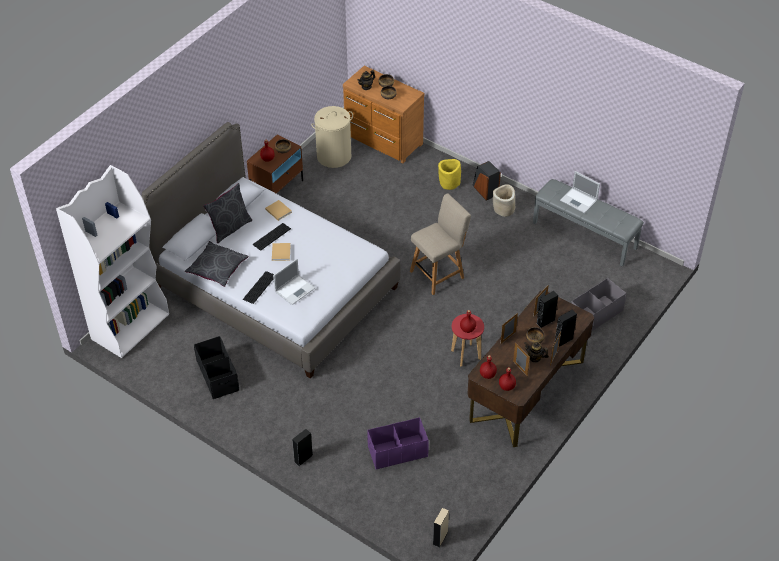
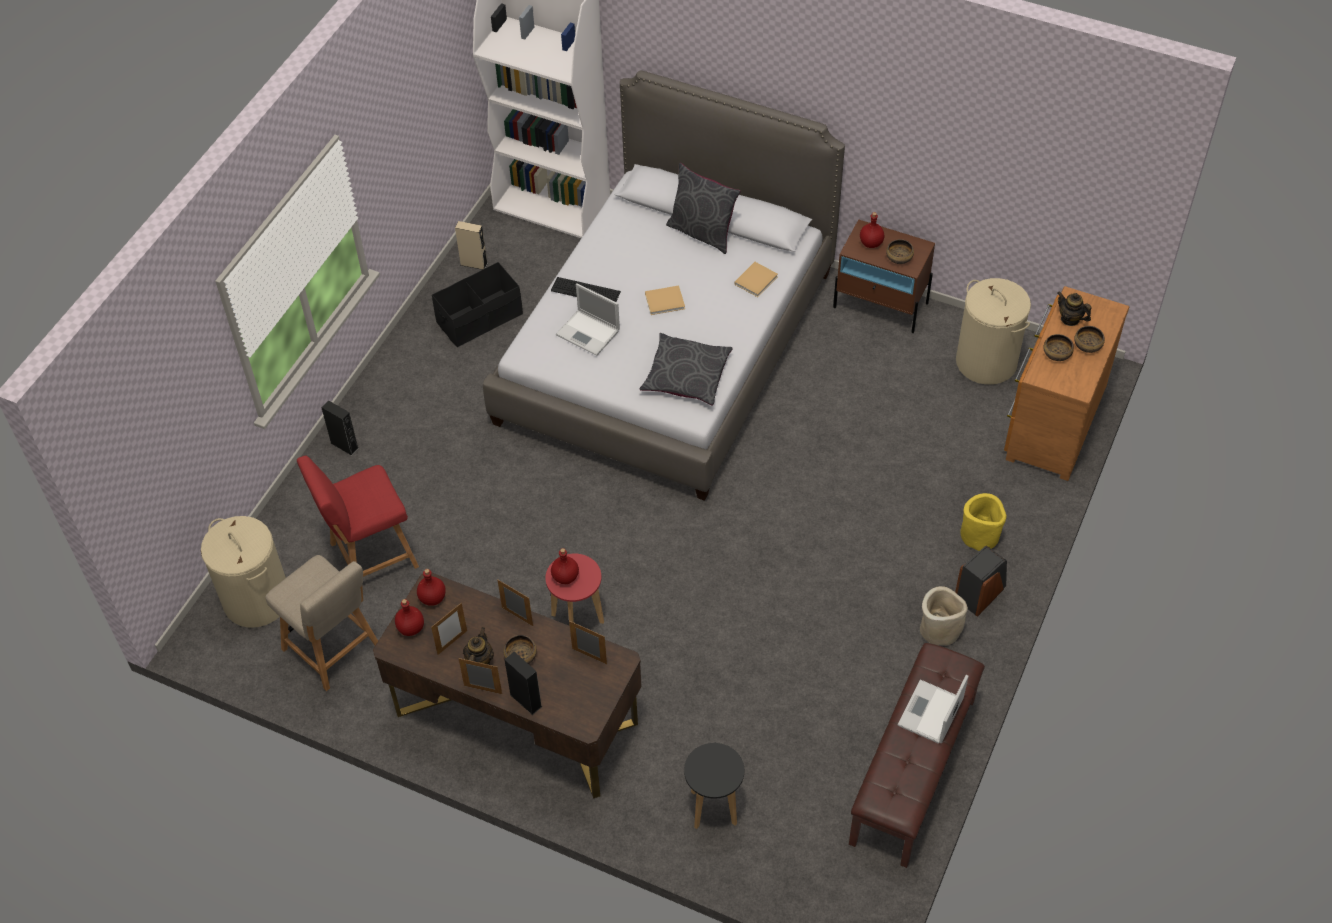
camera: 80 degrees right, 5 degrees up
(217, 268) = (614, 236): grey pillow -> grey pillow (686, 376)
(271, 236) = (696, 283): keyboard -> none
(397, 451) = (369, 557): purple storage box -> red chair
(416, 514) = (256, 600): none -> beige laundry basket
(439, 273) = (752, 554): beige chair -> beige chair (334, 650)
(440, 538) = (216, 636): beige speaker -> beige speaker (474, 264)
(545, 321) = (564, 668): black speaker -> none
(585, 235) = (914, 771): grey bench -> brown bench
(595, 314) = (713, 808): grey storage box -> black stool

